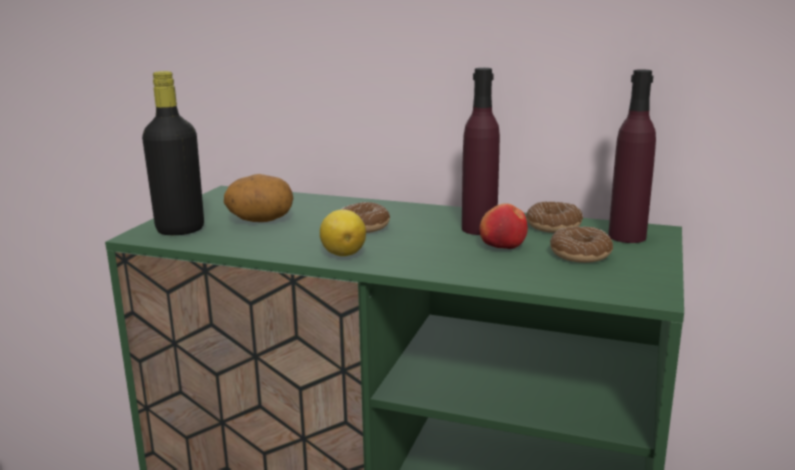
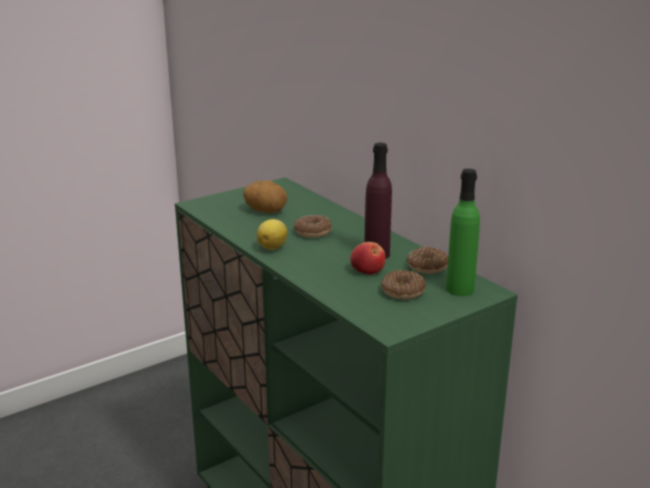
camera: 35 degrees right, 5 degrees up
(180, 229) = (217, 205): black bottle -> none
(627, 236) = (460, 289): purple bottle -> green bottle

